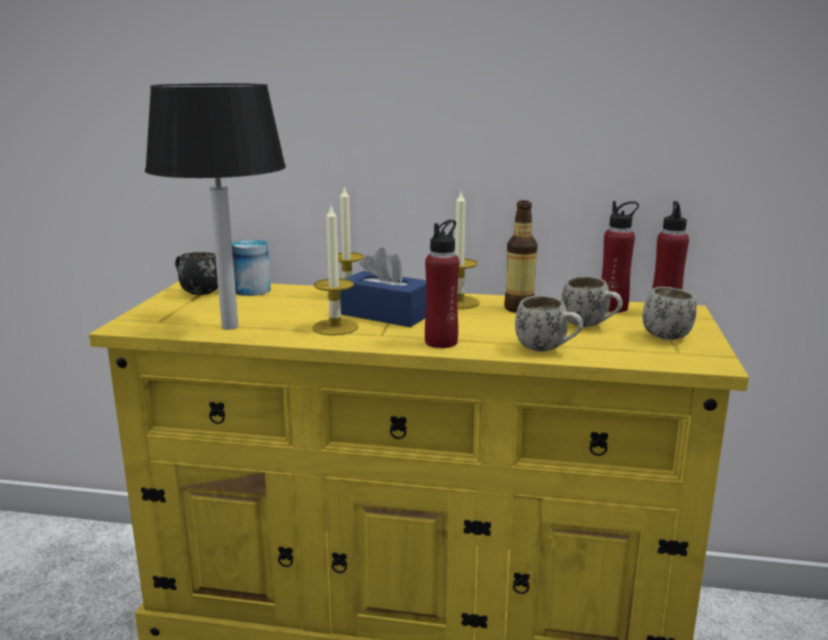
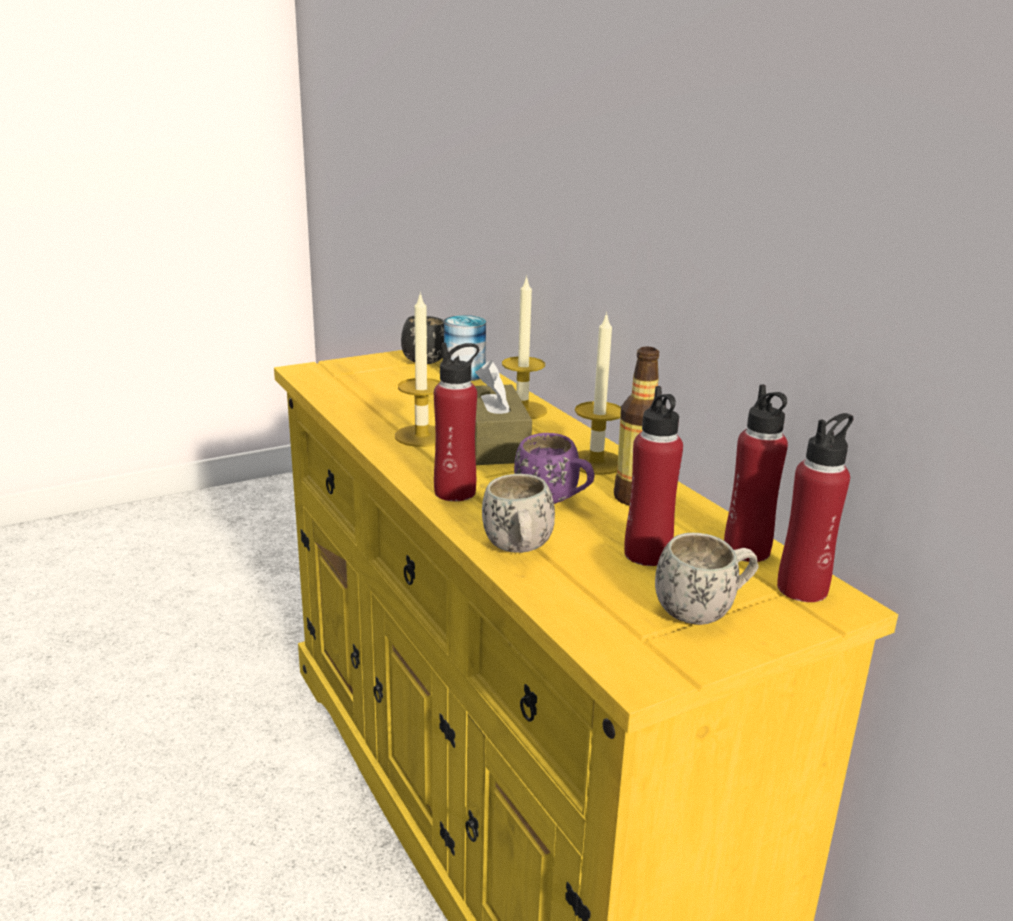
camera: 50 degrees right, 5 degrees up
(229, 327) = (358, 400): black table lamp -> none
(386, 314) = (494, 443): blue tissue box -> brown tissue box
(495, 325) = (554, 502): none -> purple mug
(590, 326) = (647, 554): white mug -> red bottle

